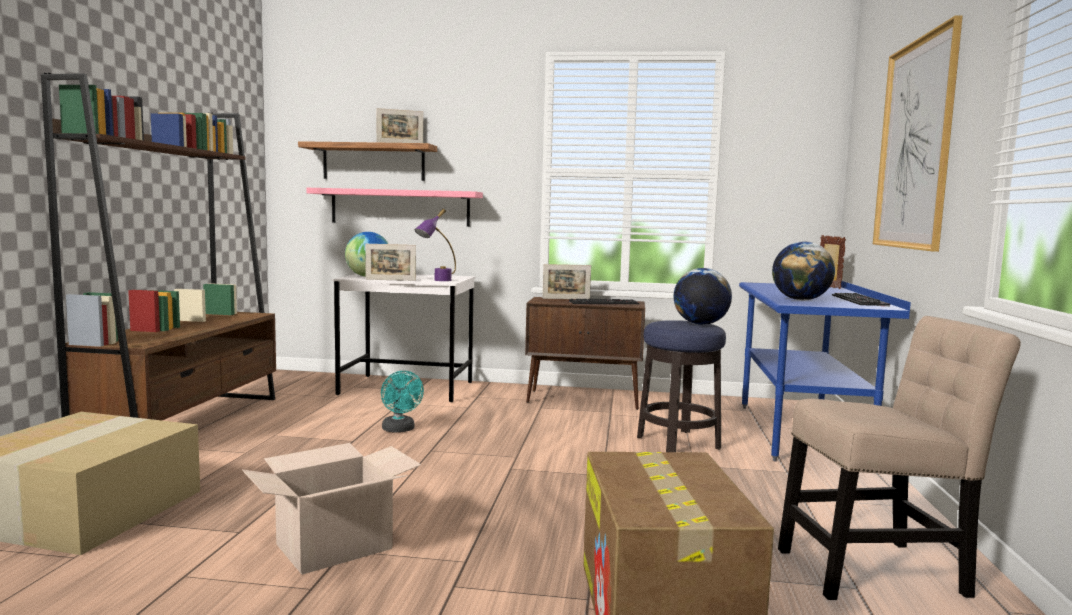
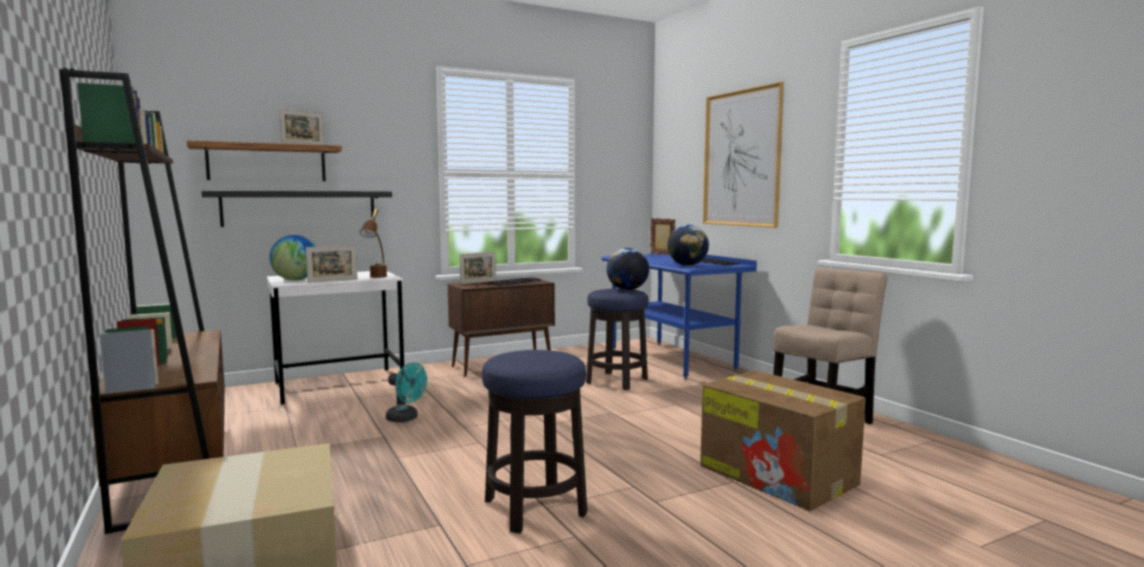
camera: 35 degrees left, 0 degrees up
(334, 547) = (535, 508): cardboard box -> stool
(400, 207) = (300, 208): pink shelf -> black shelf
(436, 281) = (376, 277): purple table lamp -> brown table lamp

